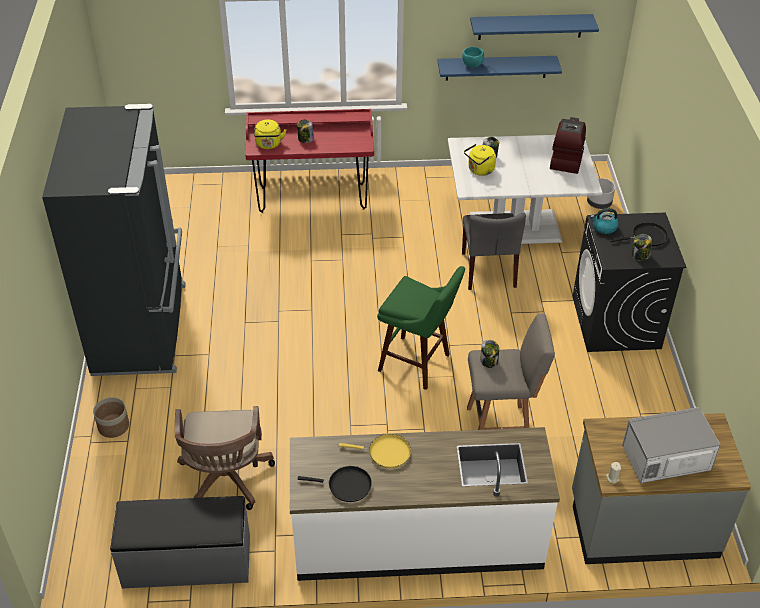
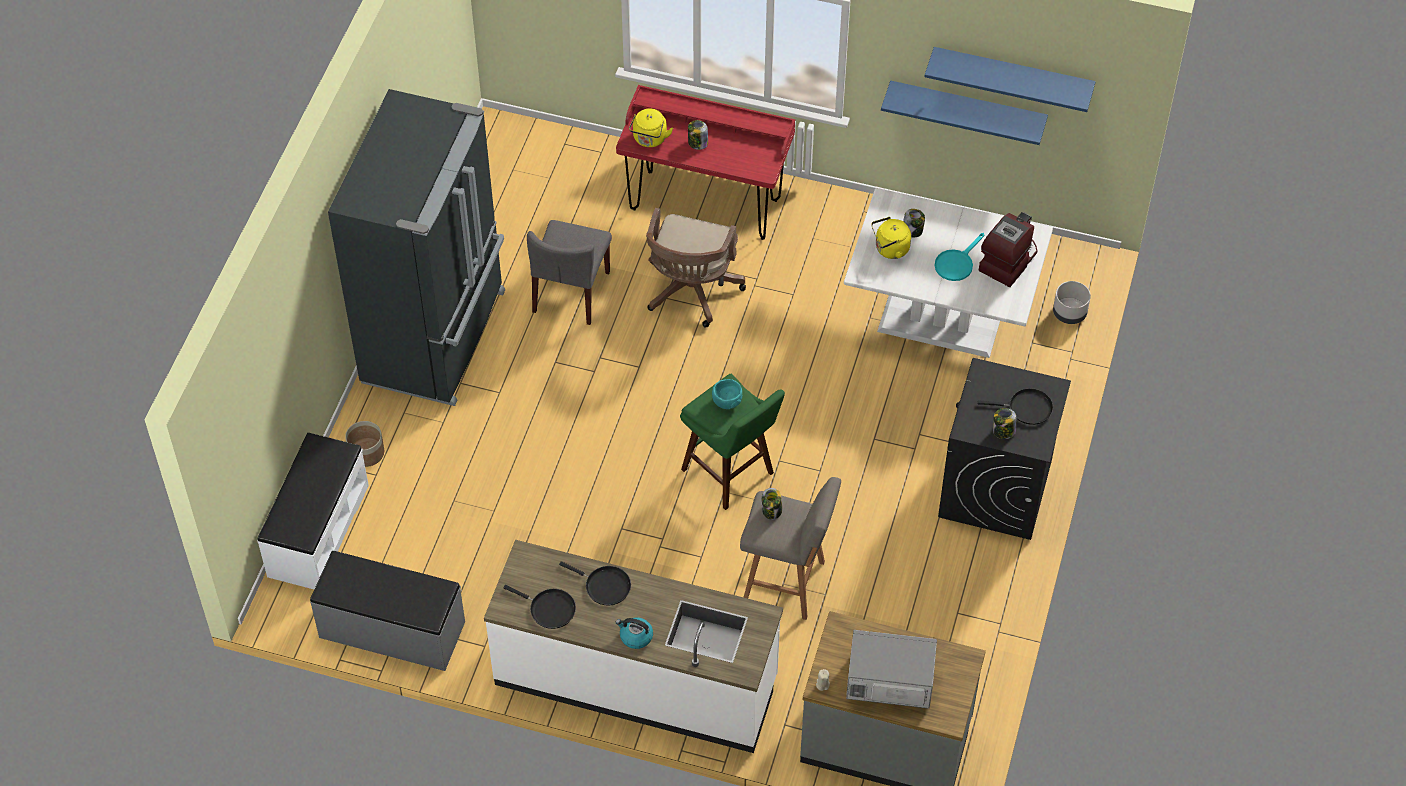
camera: 20 degrees right, 10 degrees up
(90, 498) = (317, 530): none -> white bench
(225, 481) = (462, 553): brown office chair -> brown office chair (691, 292)
(386, 453) = (604, 586): yellow frying pan -> black frying pan
(472, 65) = (929, 103): turquoise bowl -> turquoise bowl (727, 402)
(488, 270) = (876, 372): grey chair -> grey chair (571, 292)
(531, 168) = (956, 263): none -> turquoise frying pan
(604, 227) = (983, 381): kettle -> kettle (635, 637)

